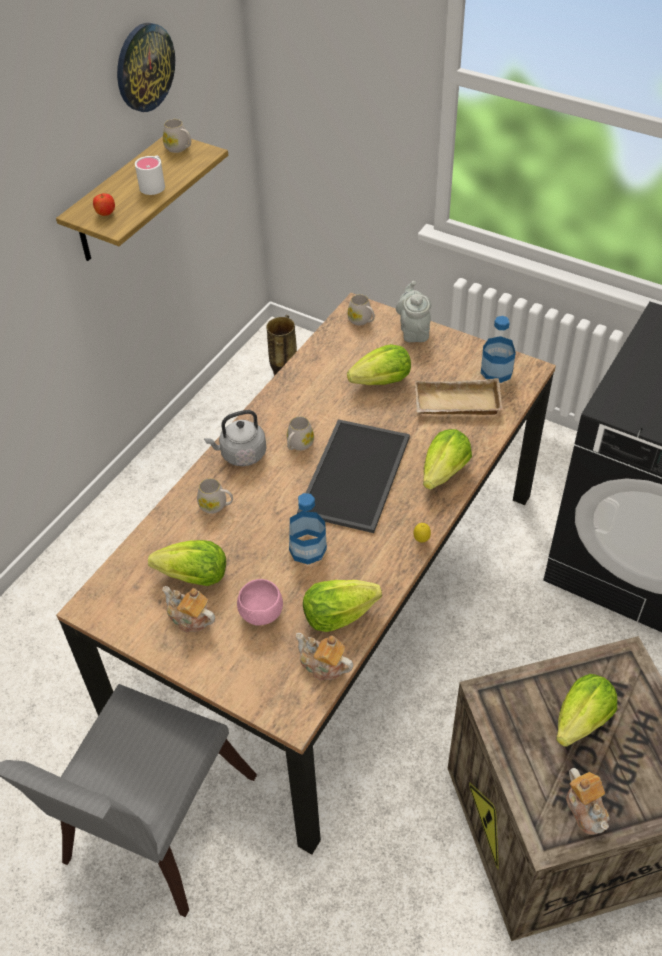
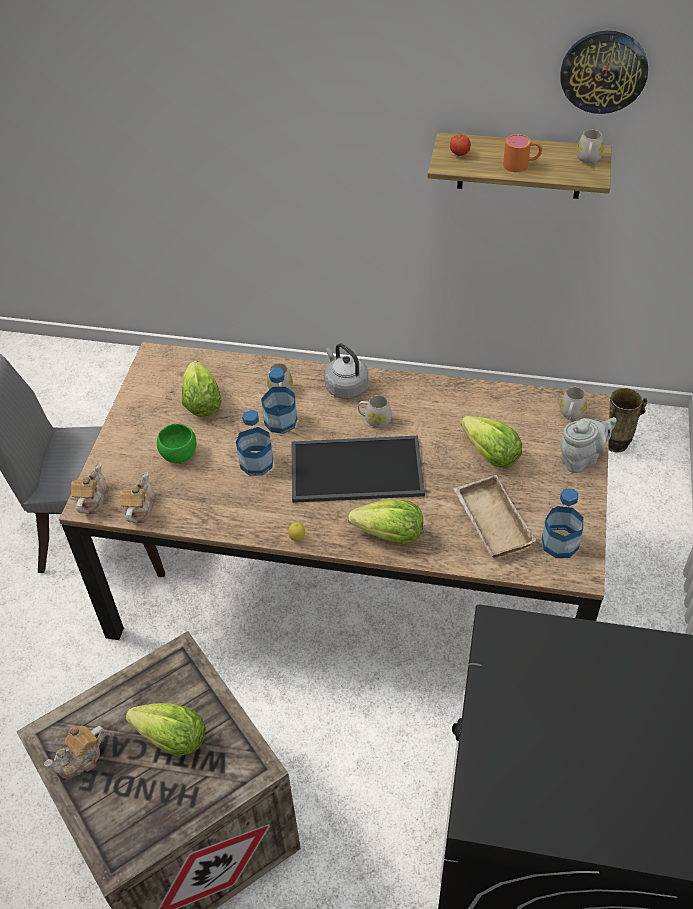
camera: 70 degrees right, 0 degrees up
(154, 184) = (521, 164): white mug -> orange mug
(190, 618) = (161, 414): teapot -> teapot (92, 500)
(260, 516) = (280, 421): none -> bottle
(261, 613) = (179, 454): pink bowl -> green bowl
(338, 615) = (193, 503): lettuce -> none

